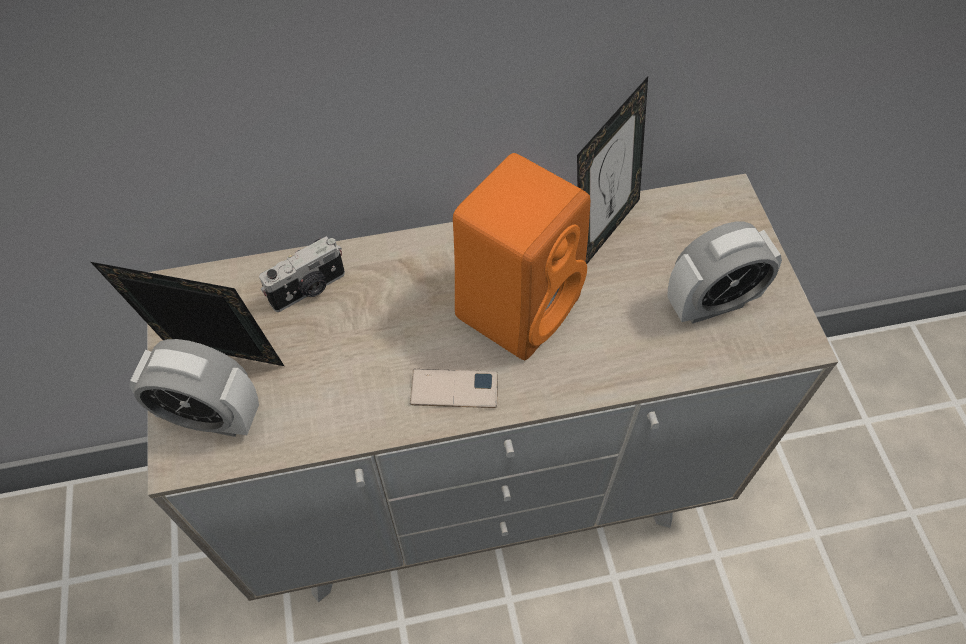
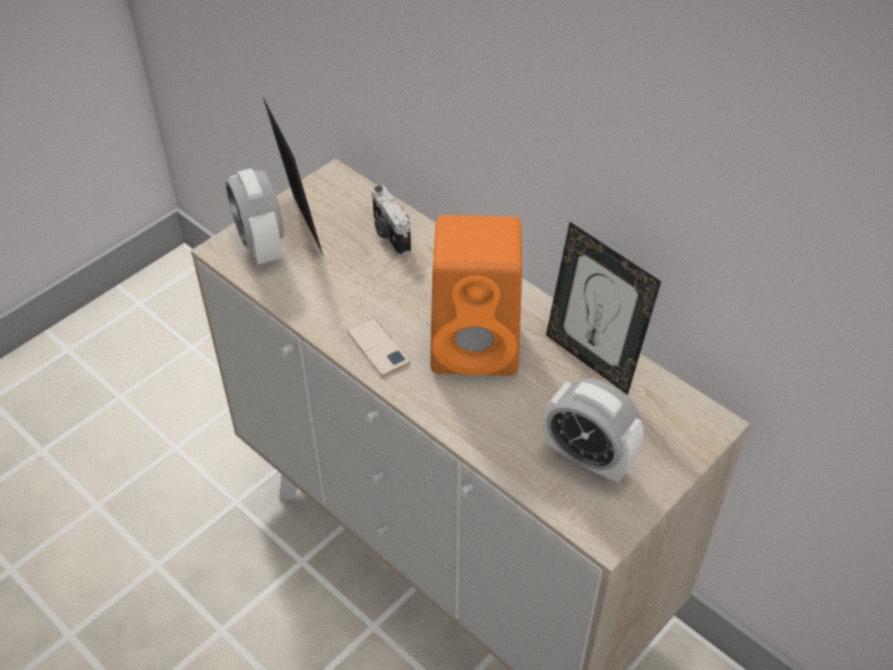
camera: 55 degrees right, 10 degrees down
(309, 289) = (390, 235): camera -> camera turned 45 degrees clockwise
(601, 231) = (591, 359): picture frame -> picture frame turned 45 degrees clockwise

